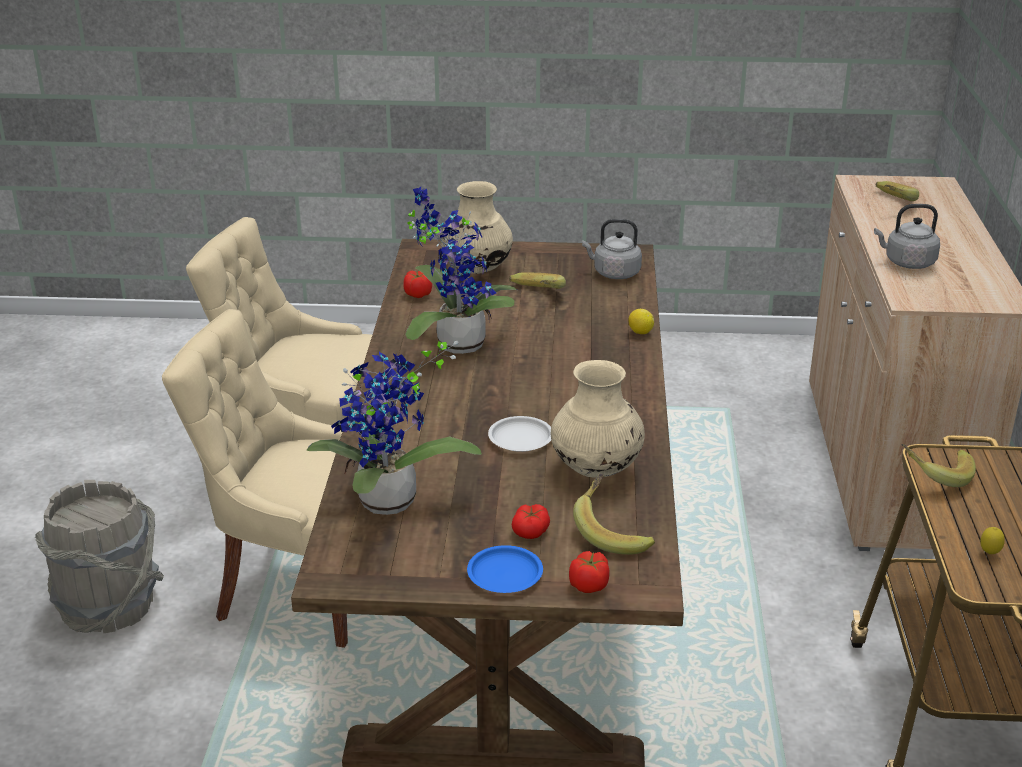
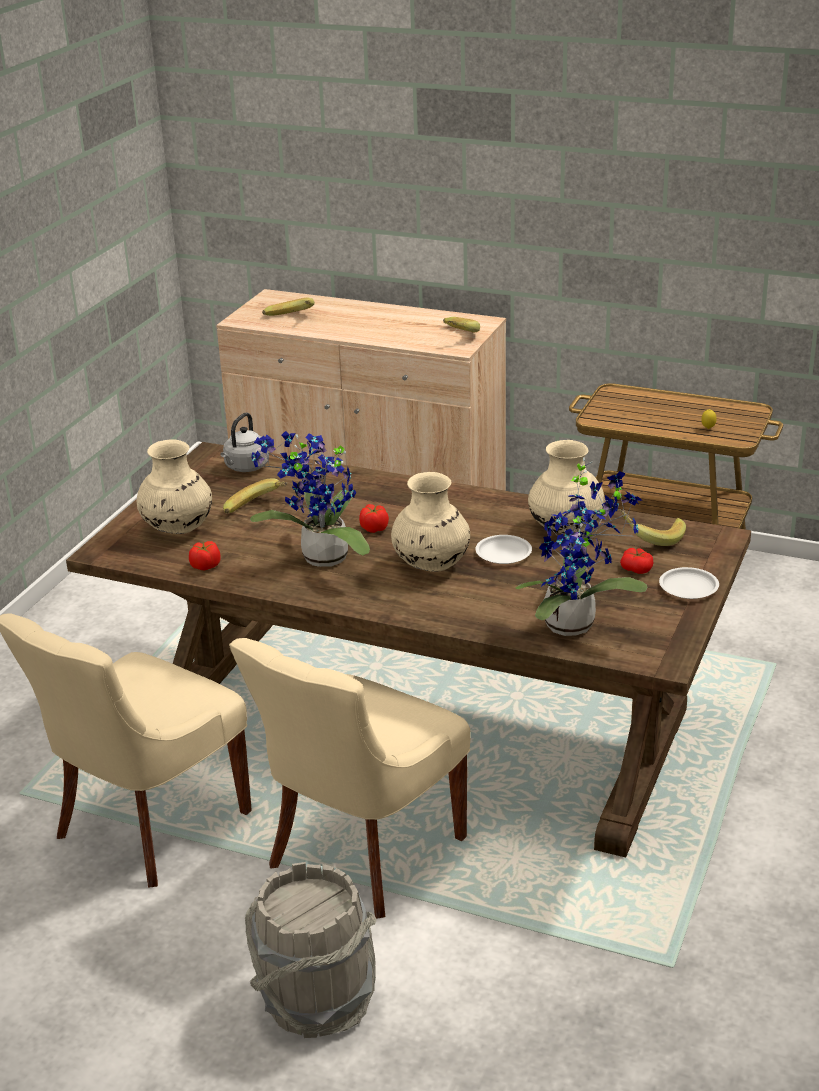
camera: 70 degrees left, 0 degrees up
(472, 401) = (431, 566): none -> beige vase
(505, 574) = (688, 587): blue plate -> white plate
(589, 585) = (712, 557): tomato -> tomato (374, 528)
(640, 332) = (363, 476): lemon -> none
(907, 262) = (399, 336): grey kettle -> none
(934, 475) = (615, 423): banana -> banana (455, 336)

